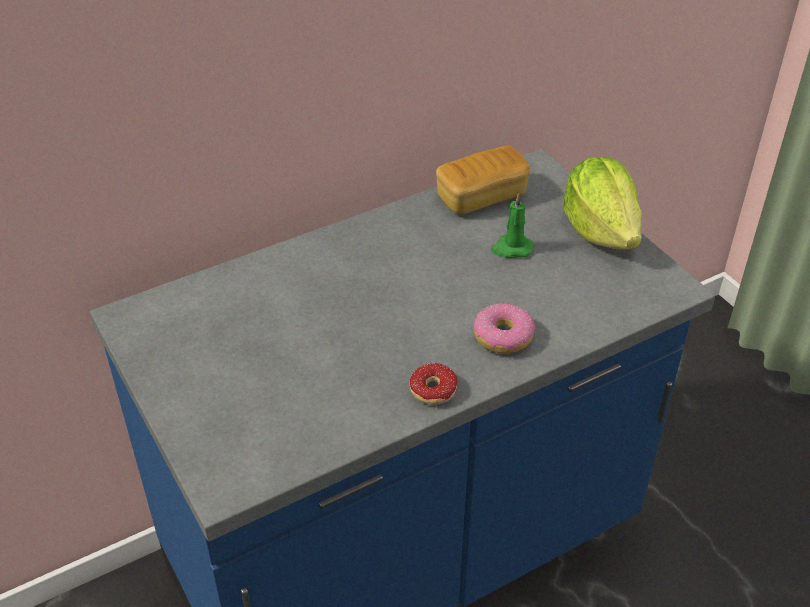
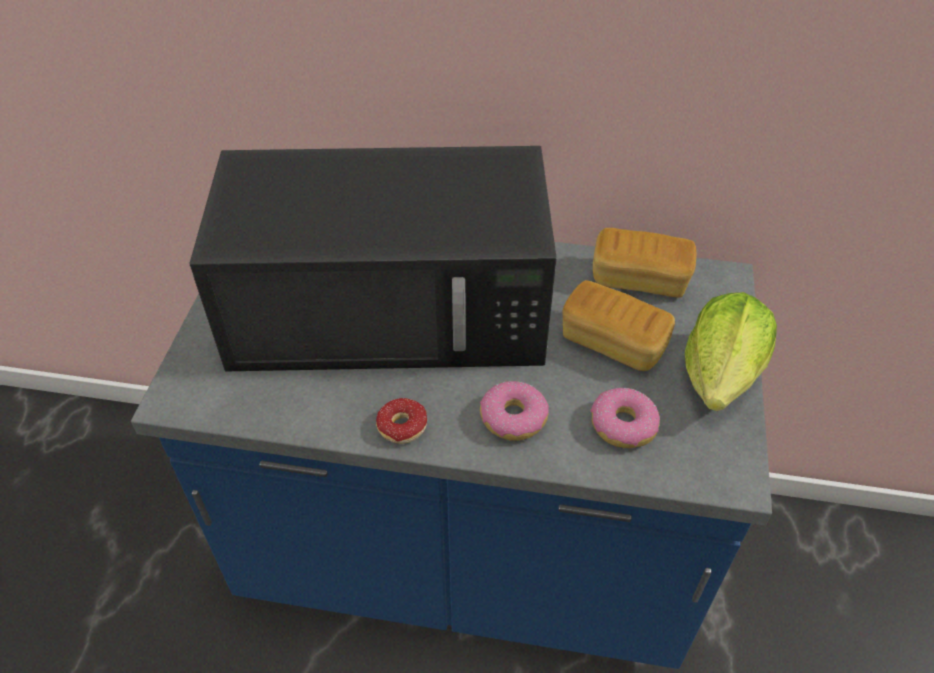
camera: 40 degrees right, 5 degrees up
(325, 314) = (393, 307): none -> black microwave
(511, 248) = (613, 342): green candle -> bread
(577, 297) = (622, 425): none -> donut

